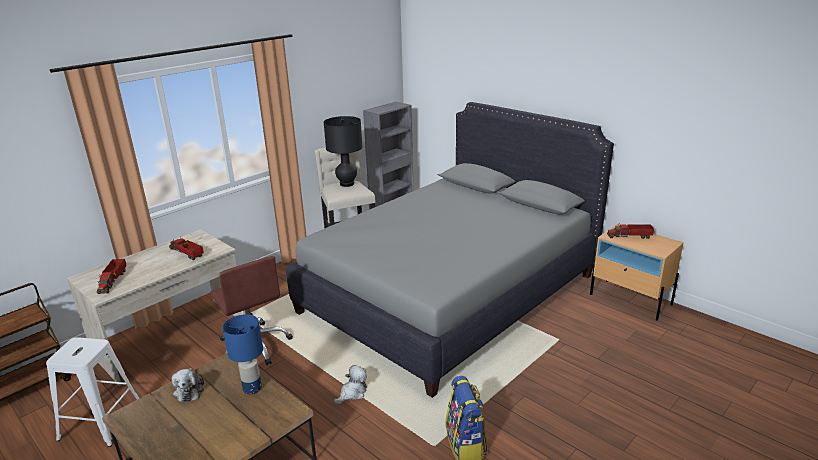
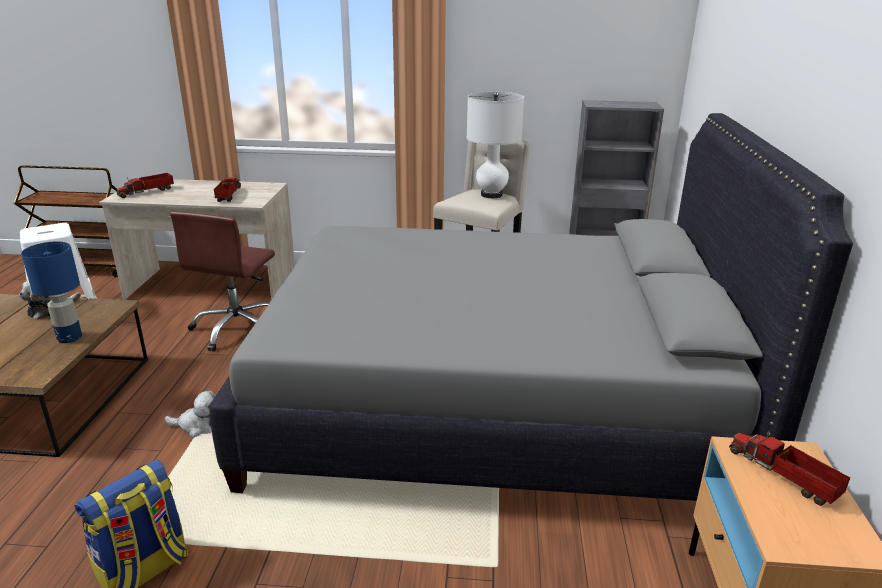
camera: 50 degrees right, 0 degrees up
(347, 184) = (491, 195): black table lamp -> white table lamp

